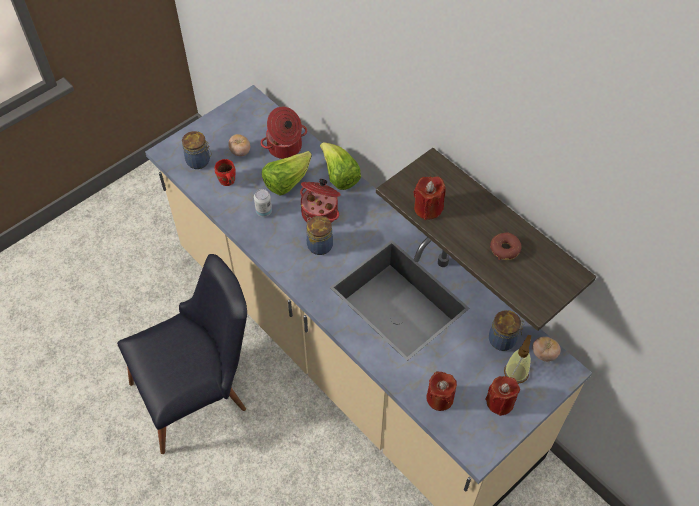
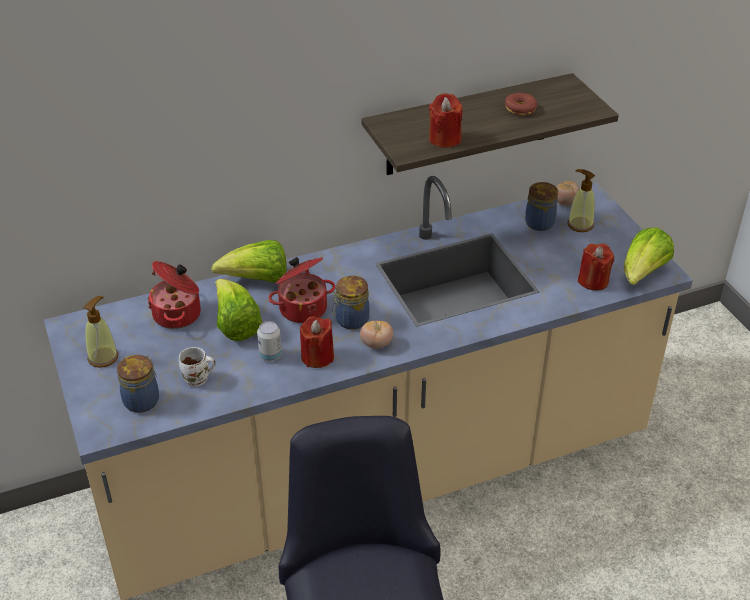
camera: 70 degrees left, 15 degrees down
(226, 181) = (197, 380): red mug -> white mug
(230, 127) = (103, 357): none -> soap dispenser
(240, 152) = (155, 356): tomato -> tomato (376, 344)
(468, 436) = (642, 274): none -> lettuce
(500, 402) = (610, 243): red candle -> red candle (317, 357)

